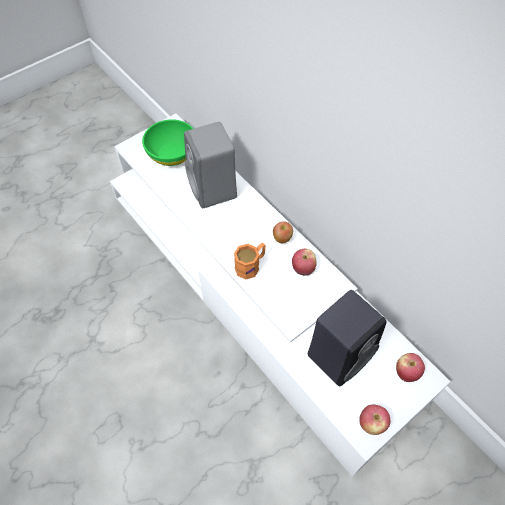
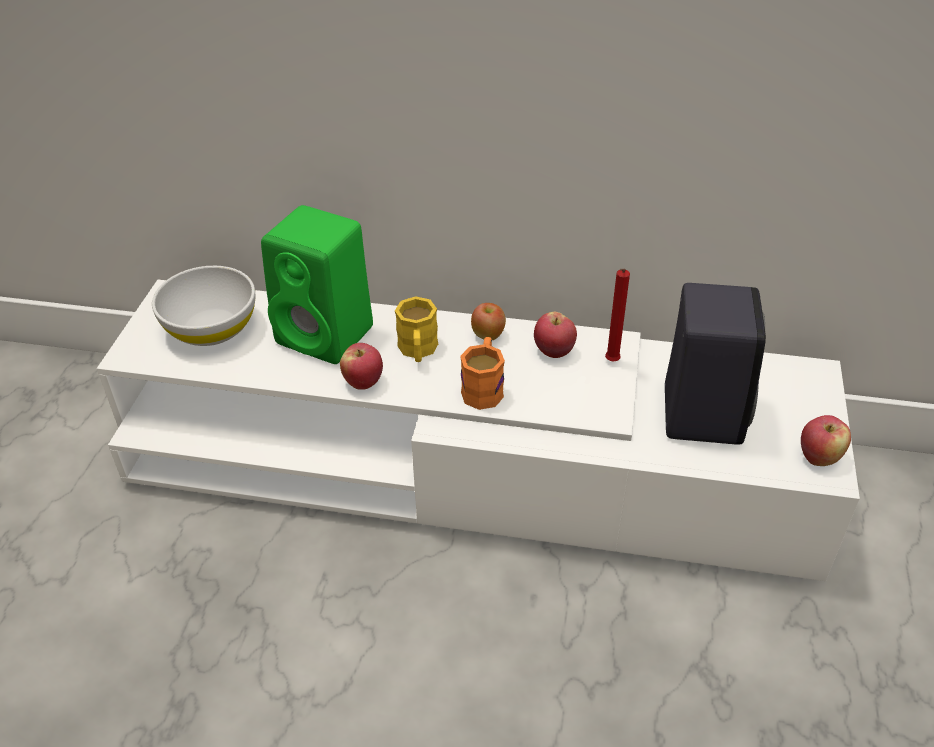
camera: 40 degrees left, 15 degrees down
(172, 154) = (212, 328): green bowl -> white bowl
(213, 190) = (328, 335): grey speaker -> green speaker
(243, 225) = (418, 351): none -> yellow mug
(323, 295) = (611, 362): none -> red candle
(406, 372) = (789, 382): apple -> apple (363, 382)

